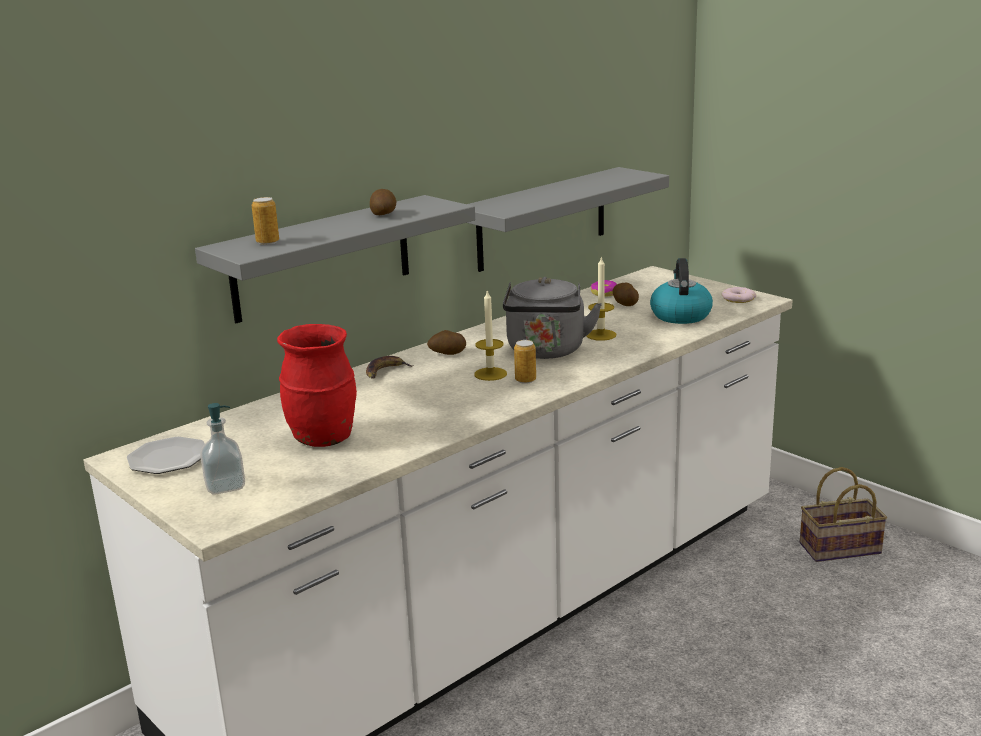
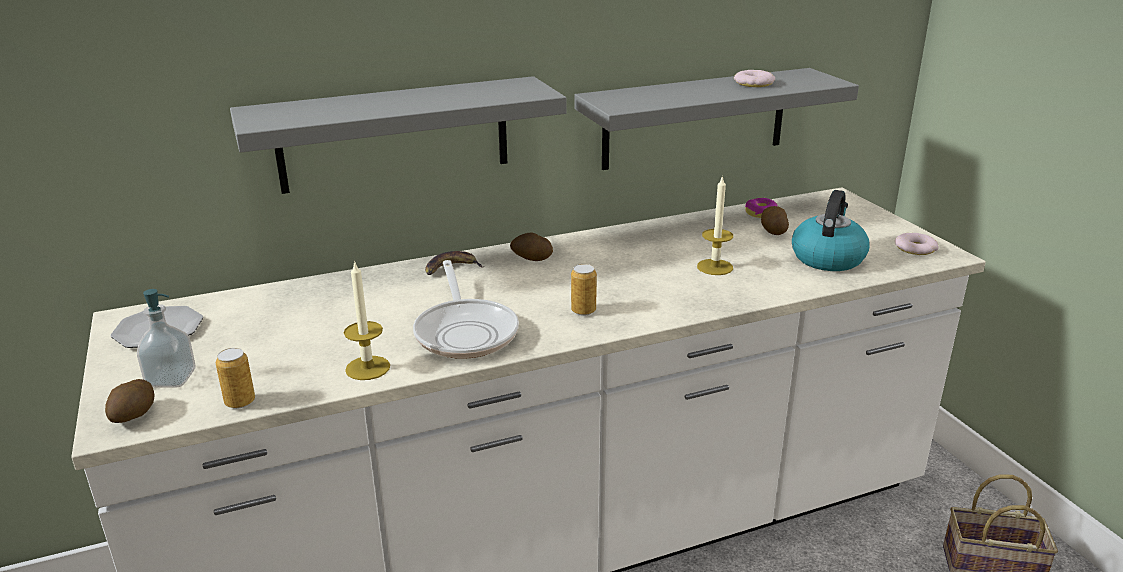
camera: 20 degrees right, 5 degrees up
(267, 242) = (300, 111): can -> can (240, 402)
(324, 439) = (316, 341): red vase -> none
(383, 214) = (458, 94): potato -> potato (133, 416)
(444, 410) = (465, 331): none -> frying pan
(490, 374) = (553, 294): candle -> candle (368, 368)
(546, 352) = (636, 277): grey kettle -> none
(589, 183) = (753, 83): none -> donut

